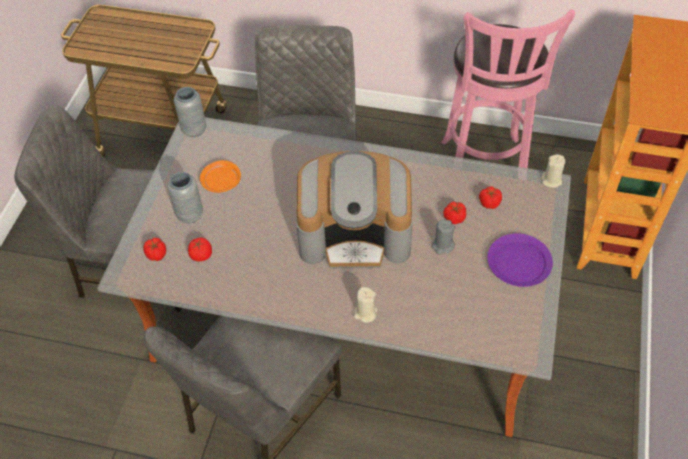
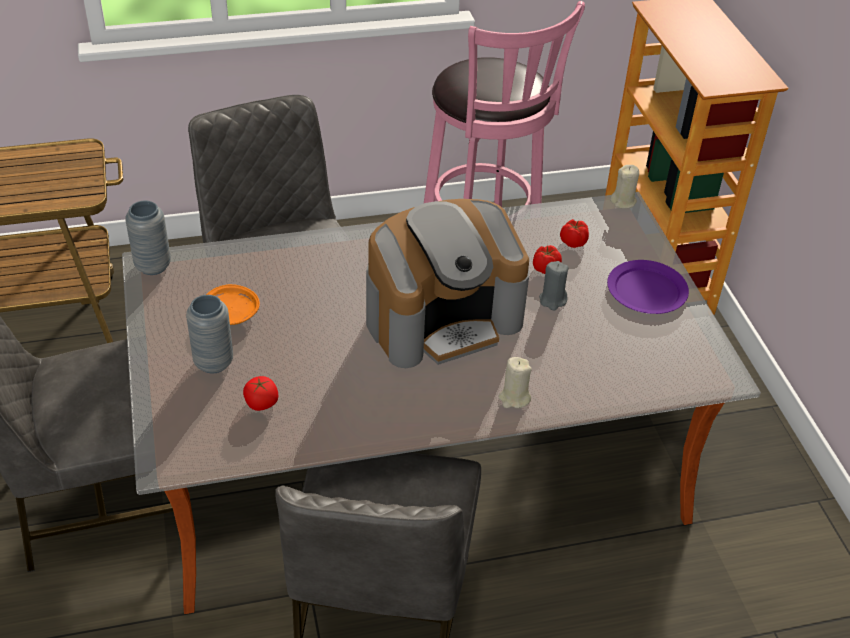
camera: 30 degrees left, 10 degrees down
(157, 255) = (198, 422): tomato -> none

